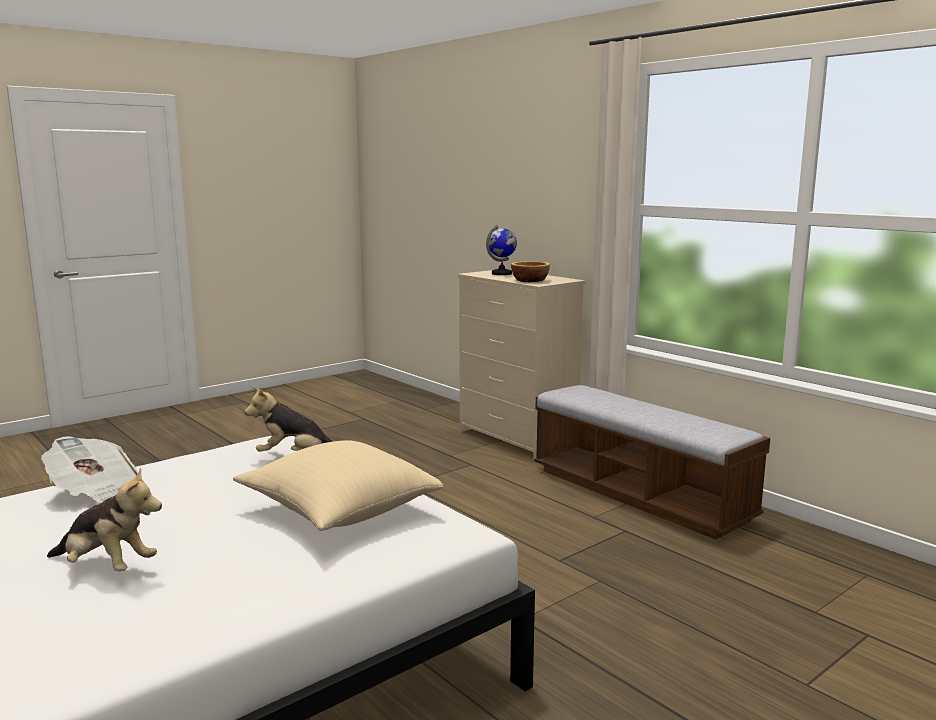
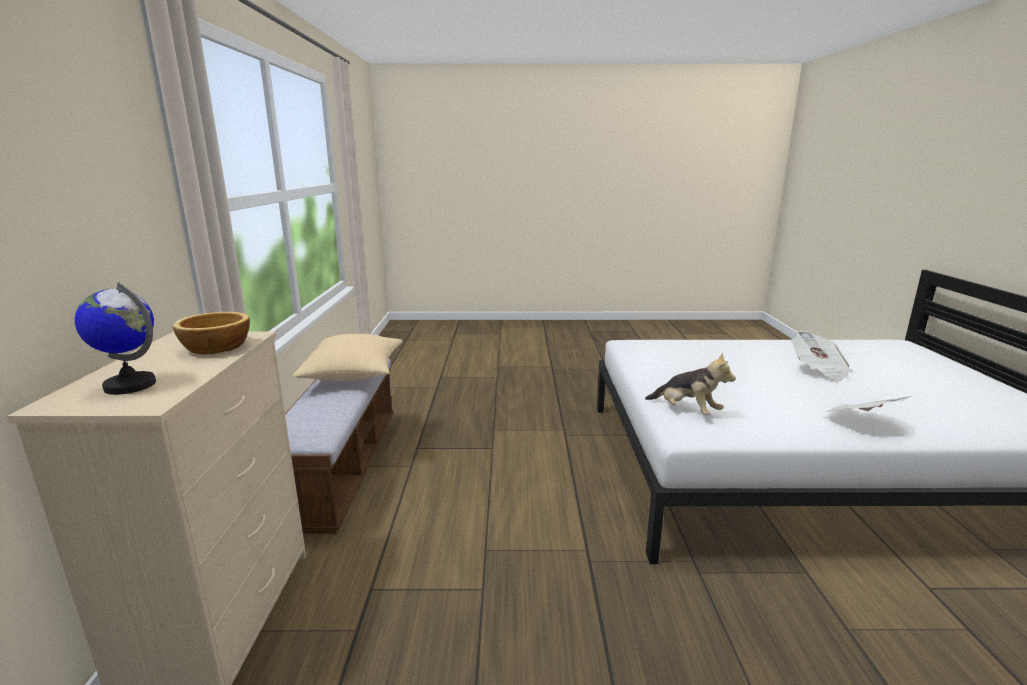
camera: 140 degrees left, 5 degrees up
(106, 567) = (819, 371): plush toy -> newspaper
(337, 512) = (682, 367): beige pillow -> beige pillow (354, 376)

